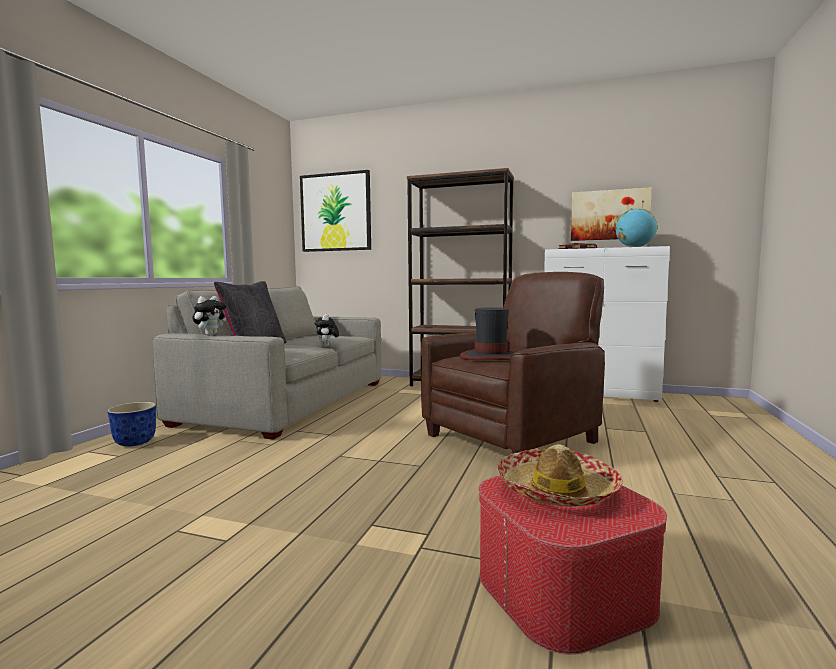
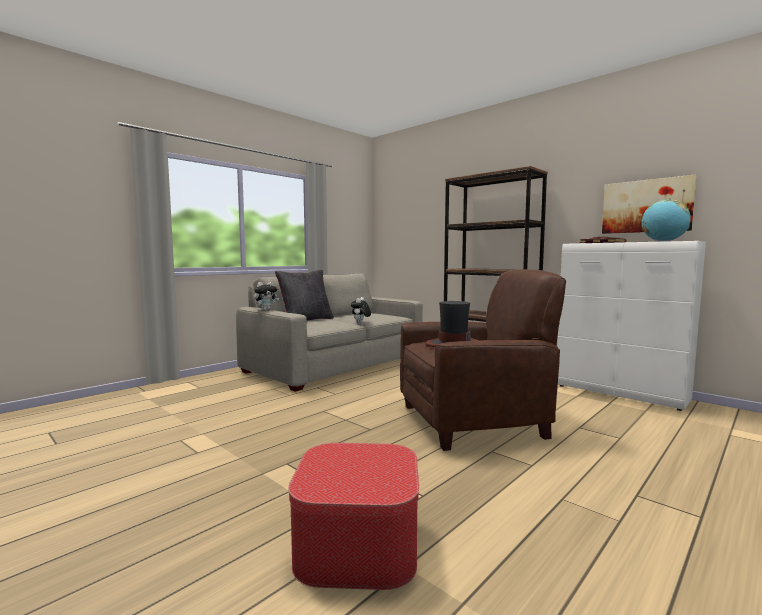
camera: 25 degrees right, 0 degrees up
(135, 442) = (216, 380): planter -> none
(336, 212) = (401, 210): picture -> none
(557, 490) = (360, 462): hat -> none

